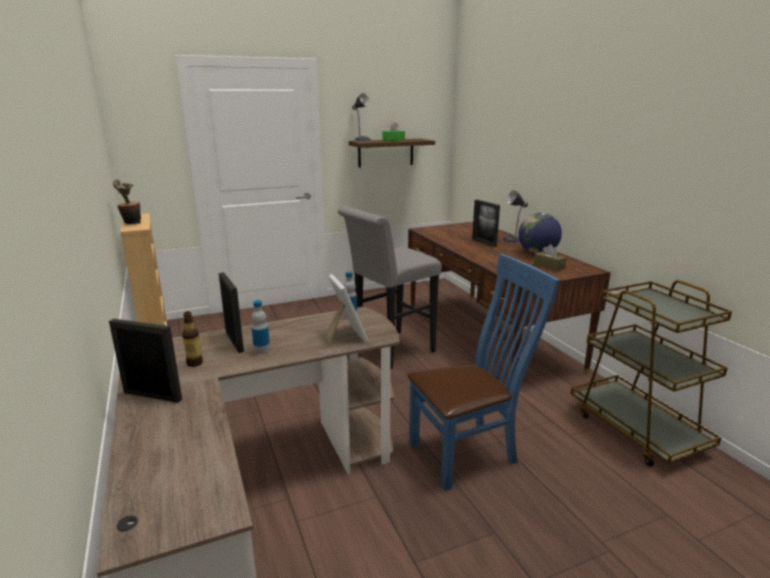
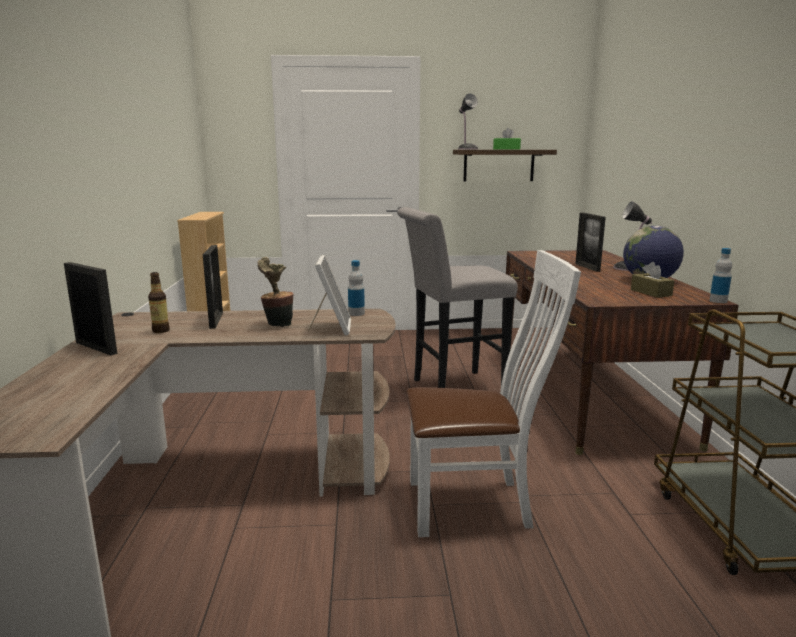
camera: 20 degrees right, 5 degrees down
(131, 224) = (194, 216): potted plant -> potted plant (277, 325)
(262, 350) = (234, 329): bottle -> bottle (718, 301)
(468, 452) = (476, 504): blue chair -> white chair

